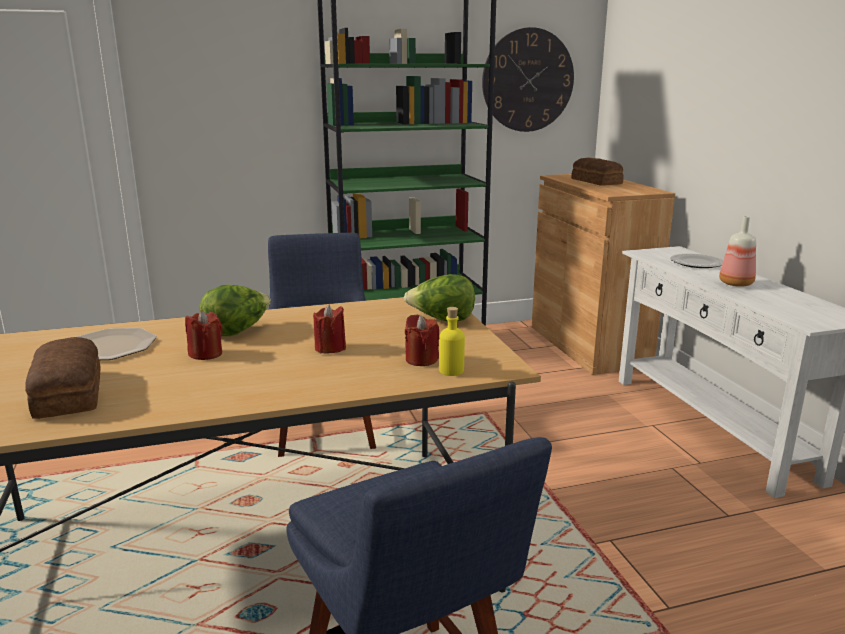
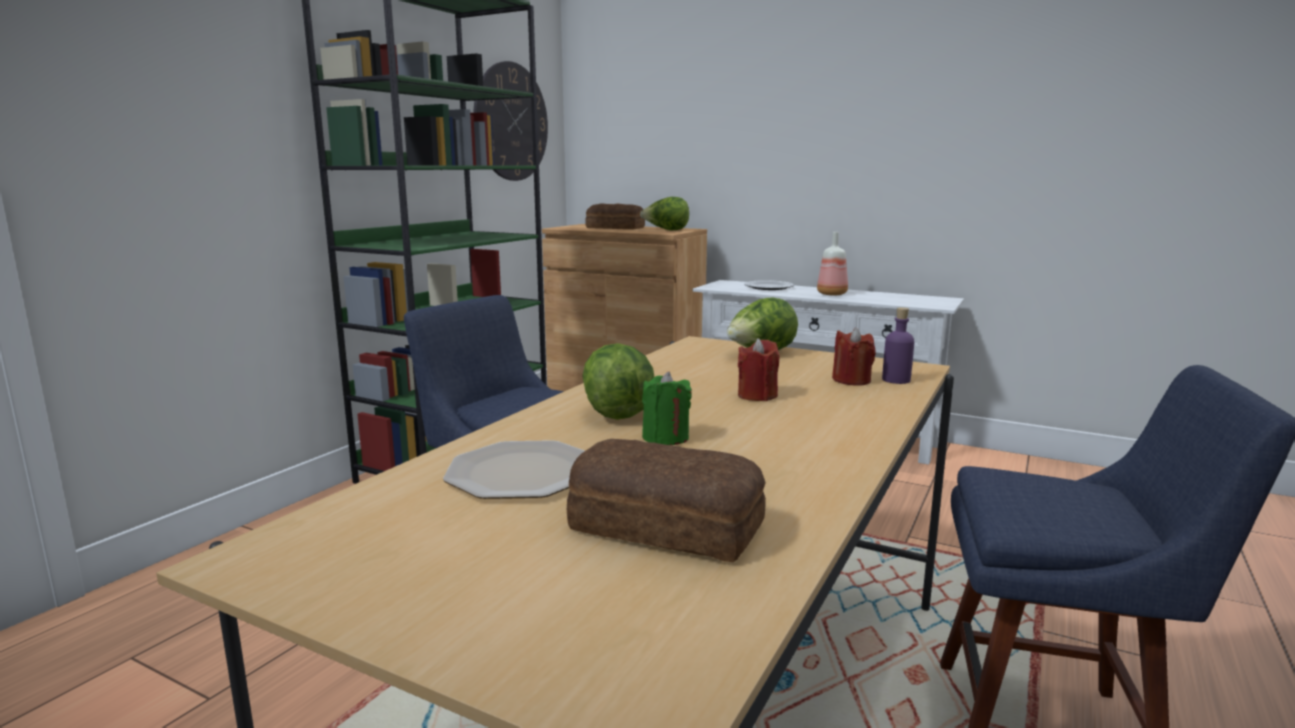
camera: 45 degrees left, 5 degrees down
(206, 354) = (665, 438): red candle -> green candle
(451, 371) = (896, 380): yellow bottle -> purple bottle
(626, 190) = (666, 230): none -> lettuce

